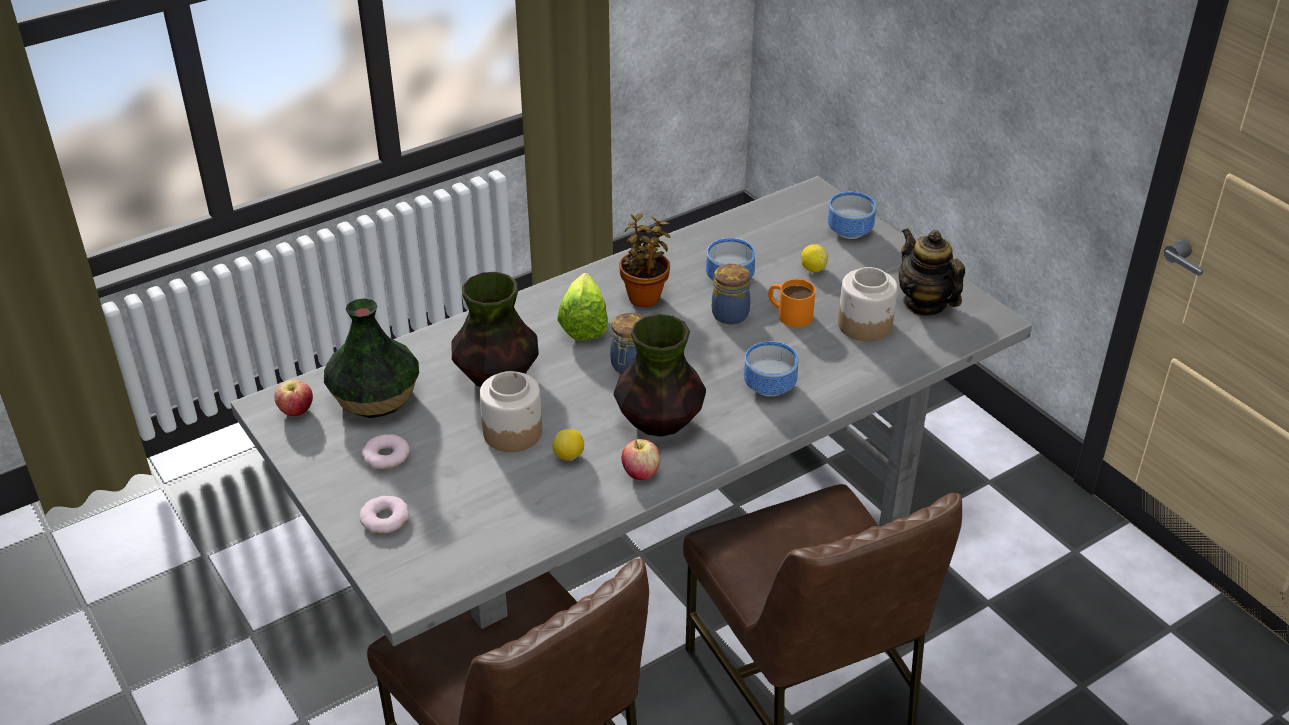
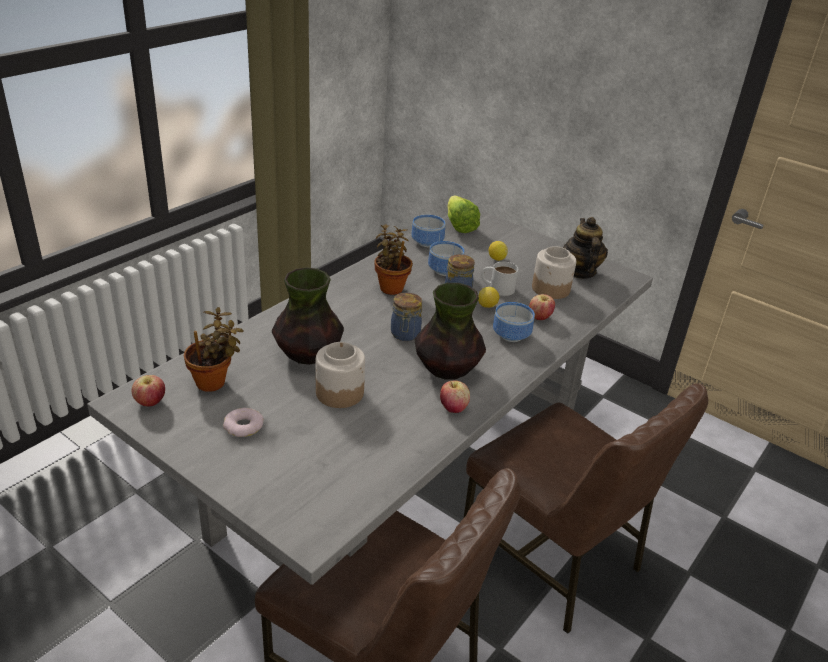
camera: 20 degrees left, 5 degrees down
(374, 397) = (214, 382): vase -> potted plant
(385, 518) = (264, 476): donut -> none
(569, 456) = (392, 404): lemon -> lemon (487, 306)
(586, 321) = (357, 308): lettuce -> lettuce (459, 224)
(789, 314) = (497, 288): orange mug -> white mug
(823, 366) = (539, 317): none -> apple
(851, 232) = (508, 235): bowl -> bowl (428, 243)
(924, 303) = (580, 272): teapot -> teapot turned 45 degrees clockwise

